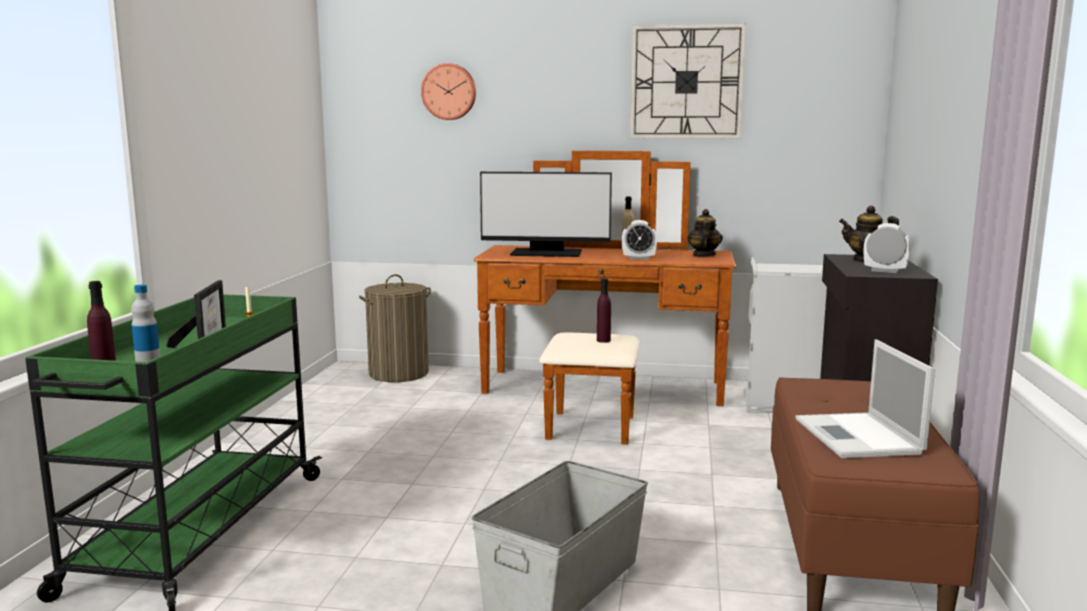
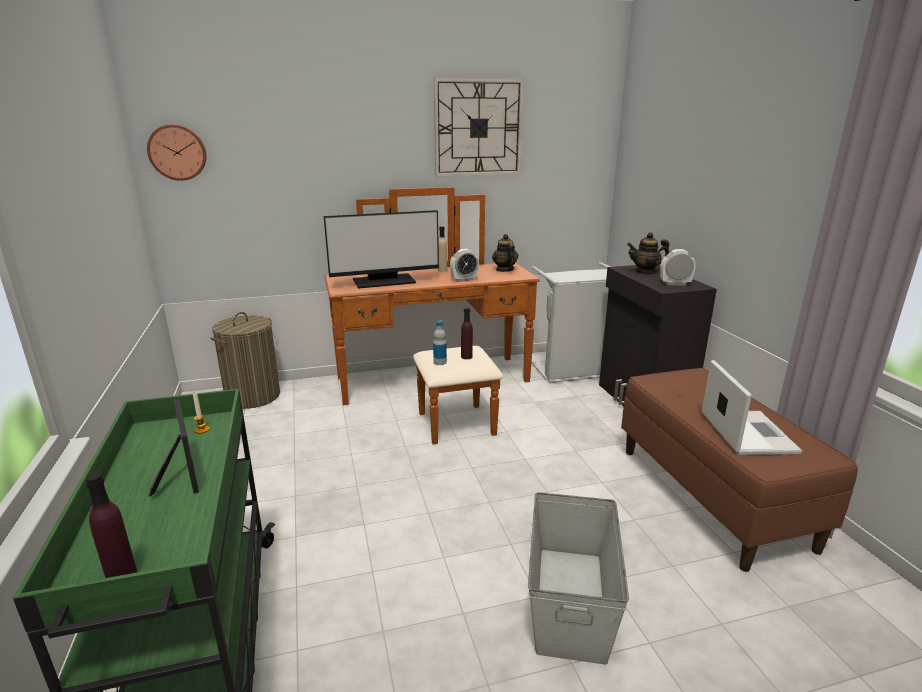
camera: 25 degrees left, 10 degrees up
(148, 359) = (143, 524): bottle -> bottle (440, 362)
(449, 91) = (269, 137): wall clock -> wall clock (177, 152)
(859, 437) = (746, 432): laptop -> laptop turned 150 degrees counterclockwise

